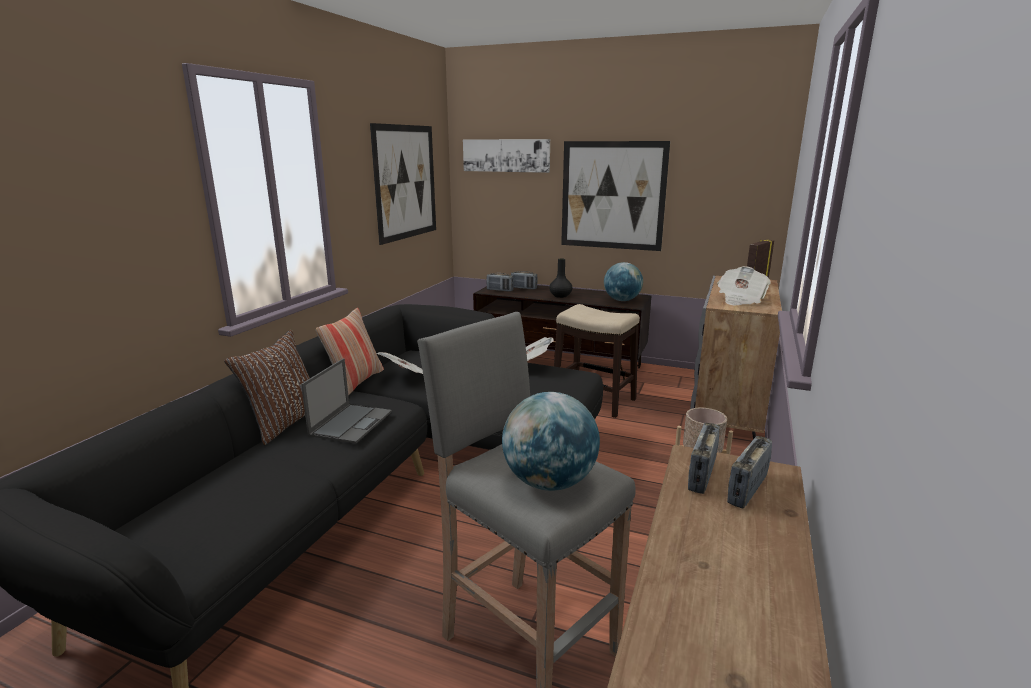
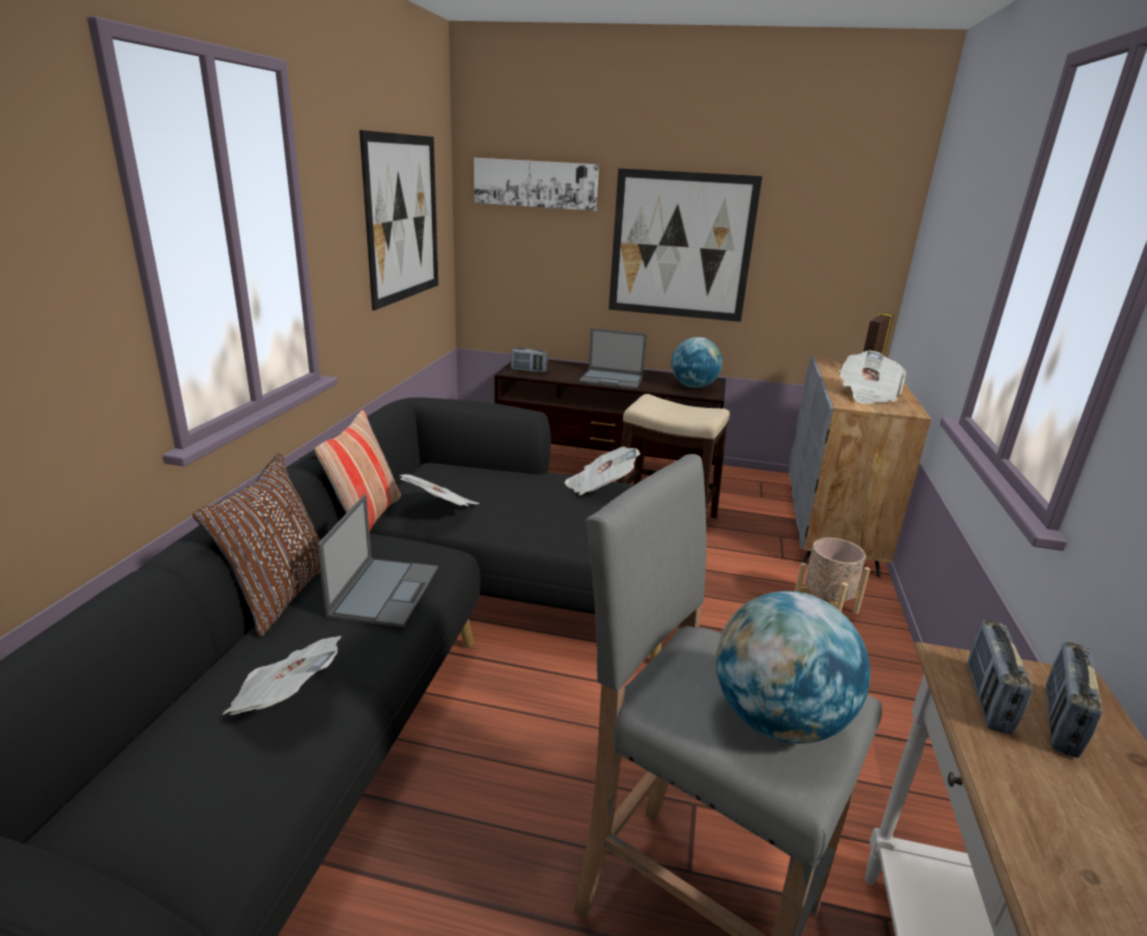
camera: 10 degrees left, 5 degrees up
(268, 477) = (286, 698): none -> newspaper
(523, 288) = (559, 367): radio -> none
(560, 296) = (612, 379): black vase -> laptop

